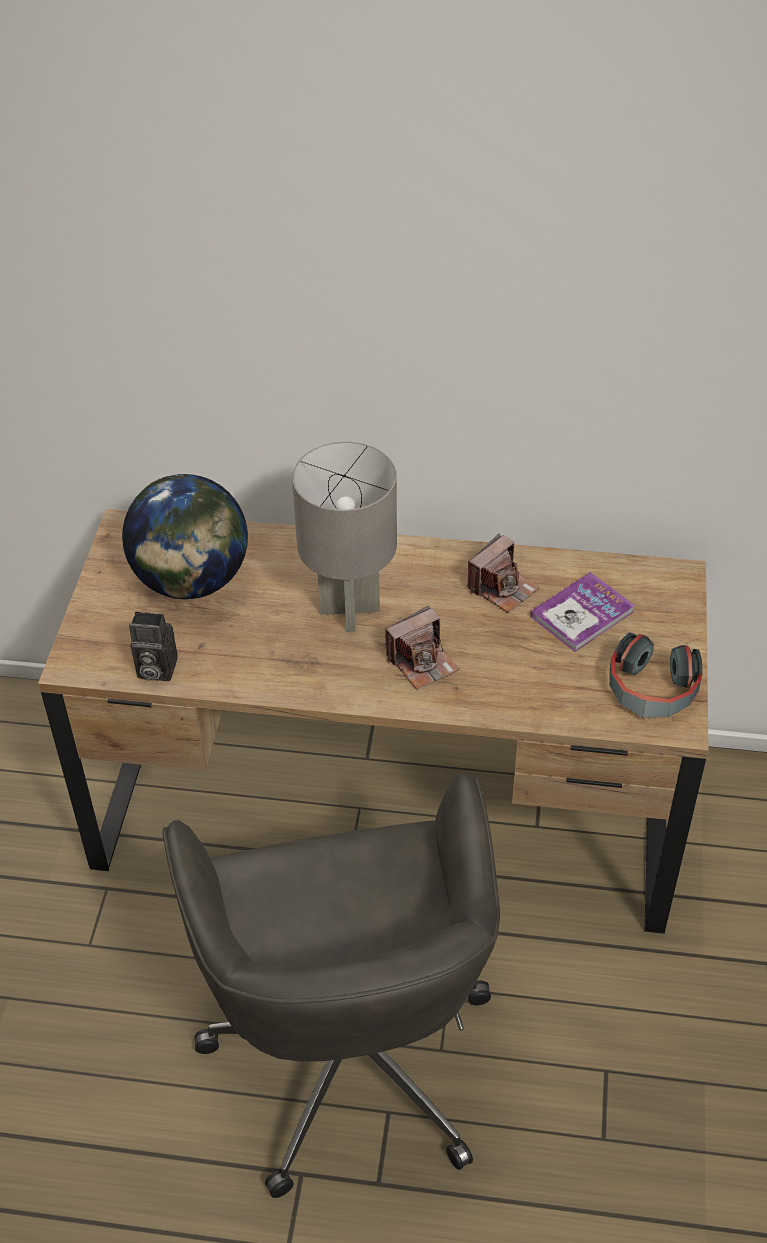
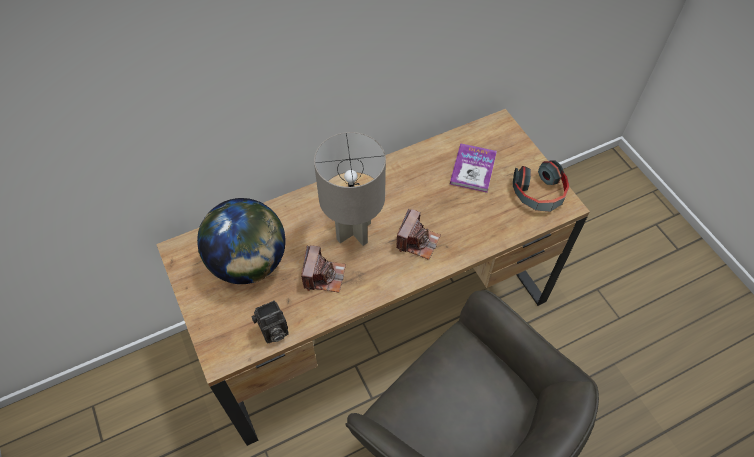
camera: 35 degrees left, 10 degrees up
(502, 588) = (422, 175): camera -> camera (324, 276)

